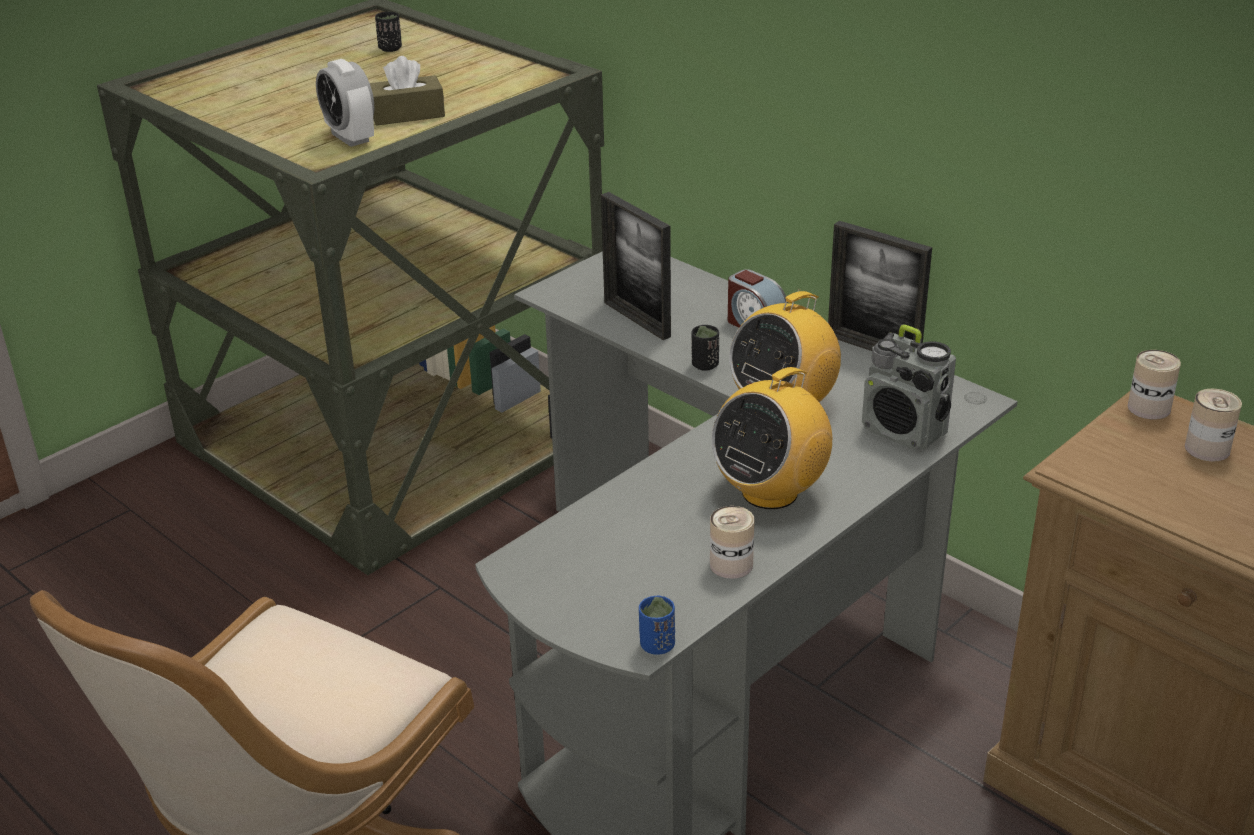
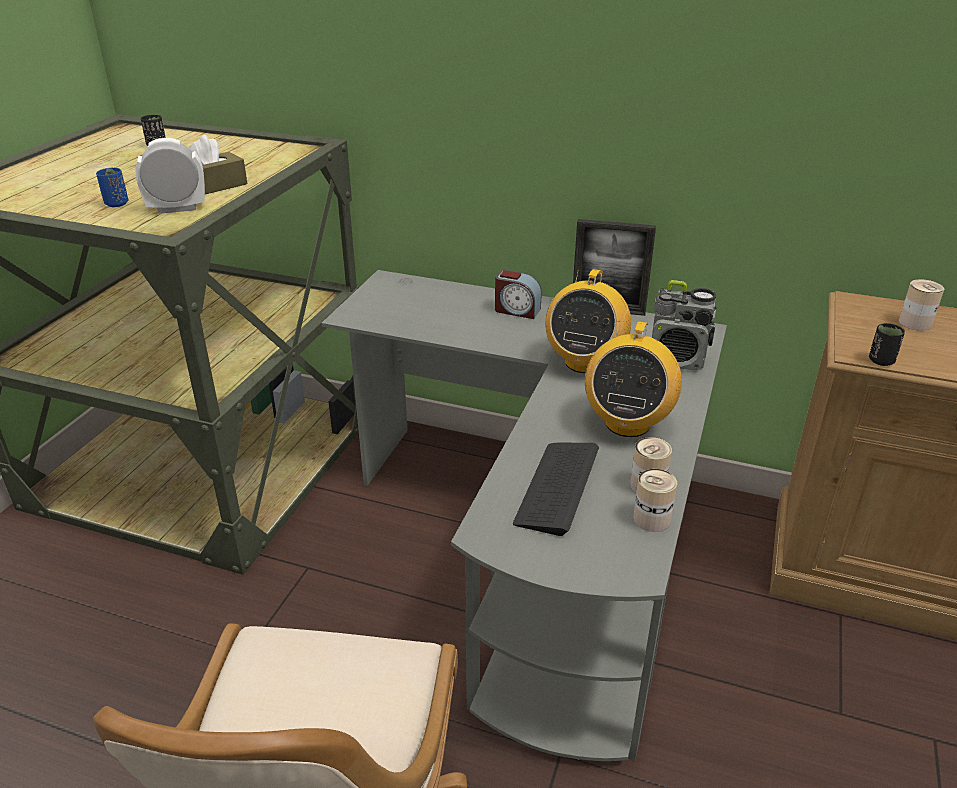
camera: 25 degrees left, 0 degrees up
(350, 137) = (177, 208): alarm clock -> alarm clock turned 135 degrees clockwise
(628, 540) = (557, 487): none -> keyboard
(637, 319) = (429, 322): picture frame -> none
(657, 645) = (650, 567): blue cup -> blue cup (116, 204)
(705, 365) = (505, 344): black cup -> black cup (881, 361)
(1149, 408) = (855, 305): can -> can (651, 519)

